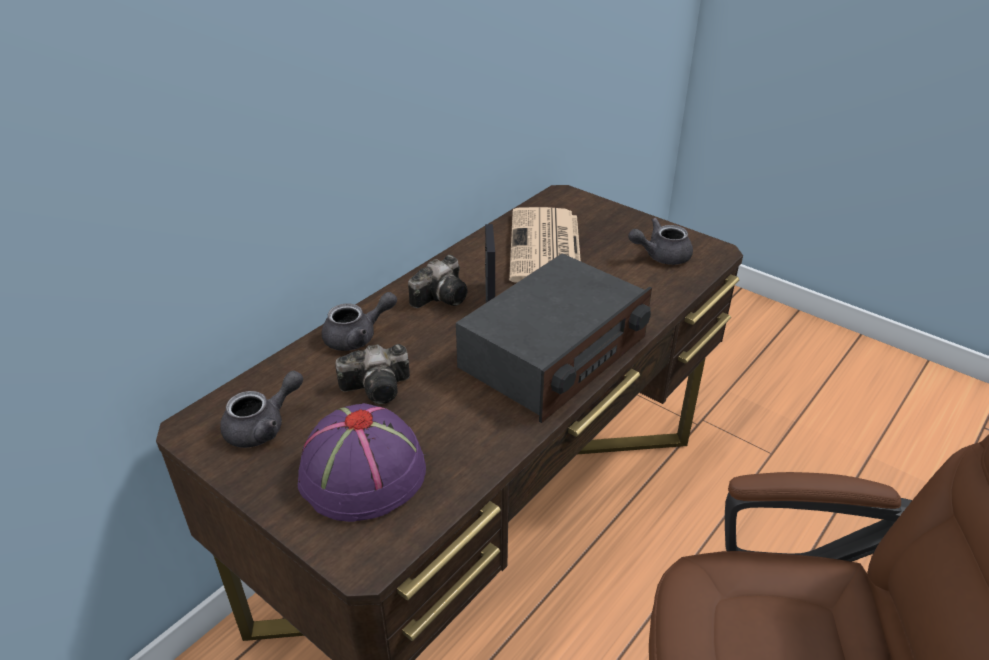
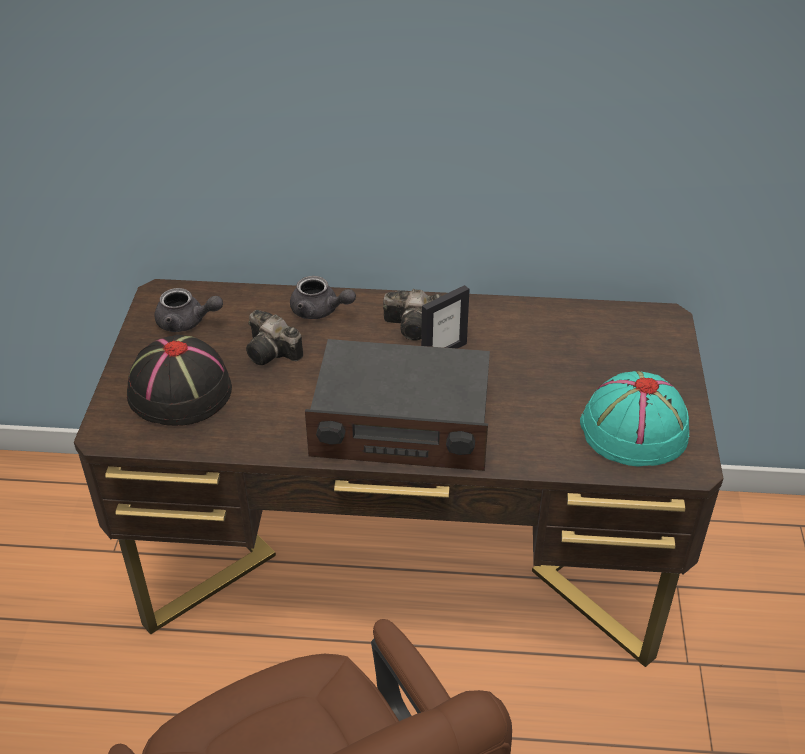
camera: 55 degrees right, 5 degrees up
(362, 474) = (179, 391): purple hat -> black hat
(546, 248) = (556, 350): newspaper -> none
(661, 256) = (633, 430): grey teapot -> turquoise hat

